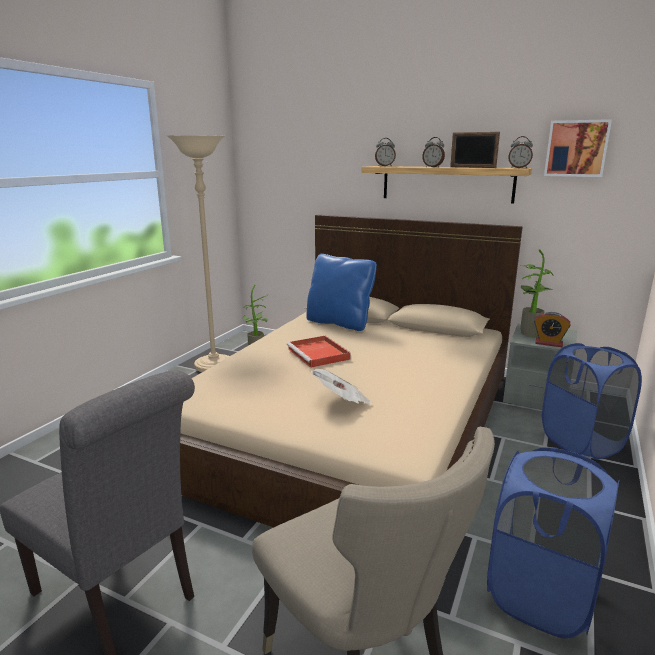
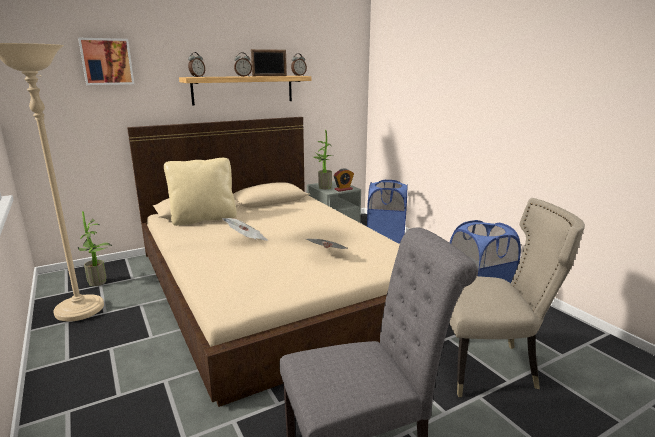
camera: 55 degrees left, 0 degrees up
(319, 354) = (246, 240): red tray -> newspaper
(339, 323) = (204, 219): blue pillow -> beige pillow
(576, 148) = (322, 62): picture -> picture (107, 61)

